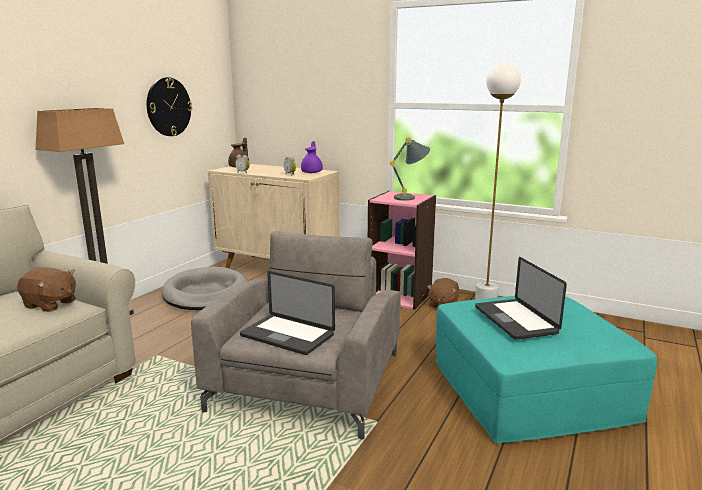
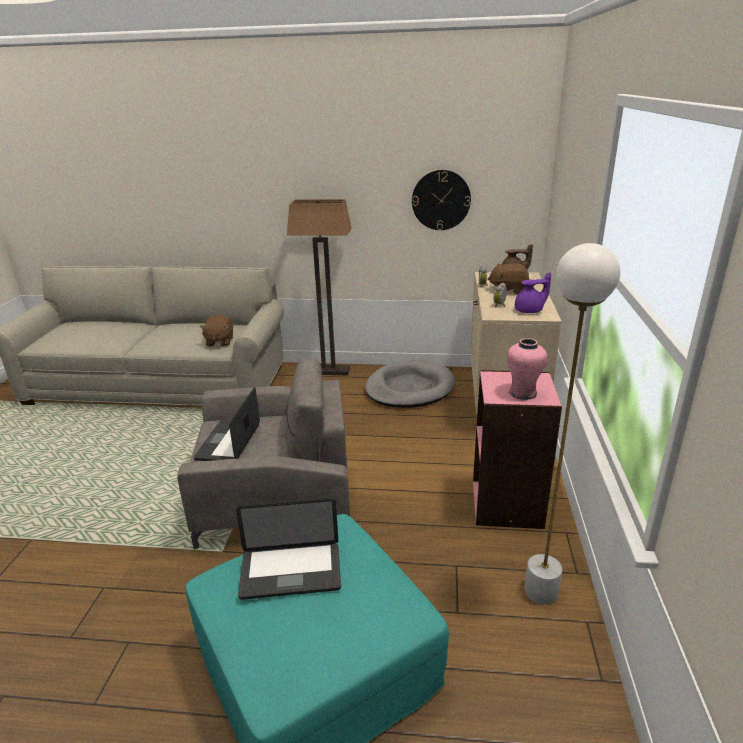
camera: 70 degrees right, 10 degrees up
(411, 197) = (522, 393): grey table lamp -> pink vase
(443, 304) = (511, 547): brown plush toy -> brown plush toy (508, 290)
(515, 320) = (291, 572): laptop -> laptop turned 150 degrees counterclockwise

